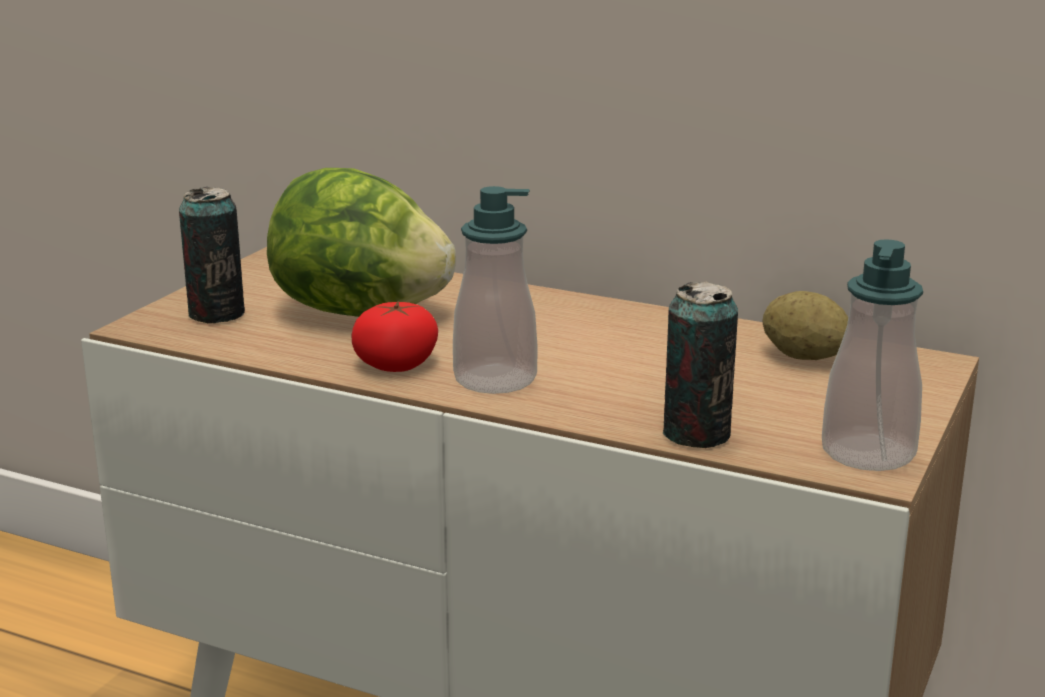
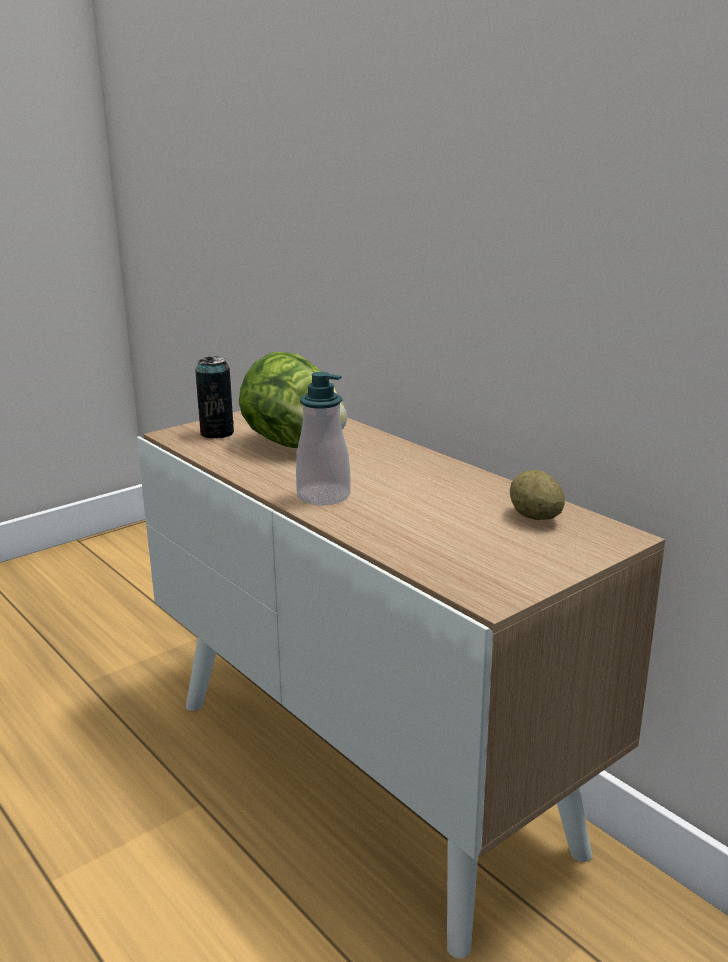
camera: 25 degrees right, 0 degrees up
(396, 364) = (278, 477): tomato -> none
(696, 434) = (404, 552): can -> none
(868, 452) = (502, 586): soap dispenser -> none

